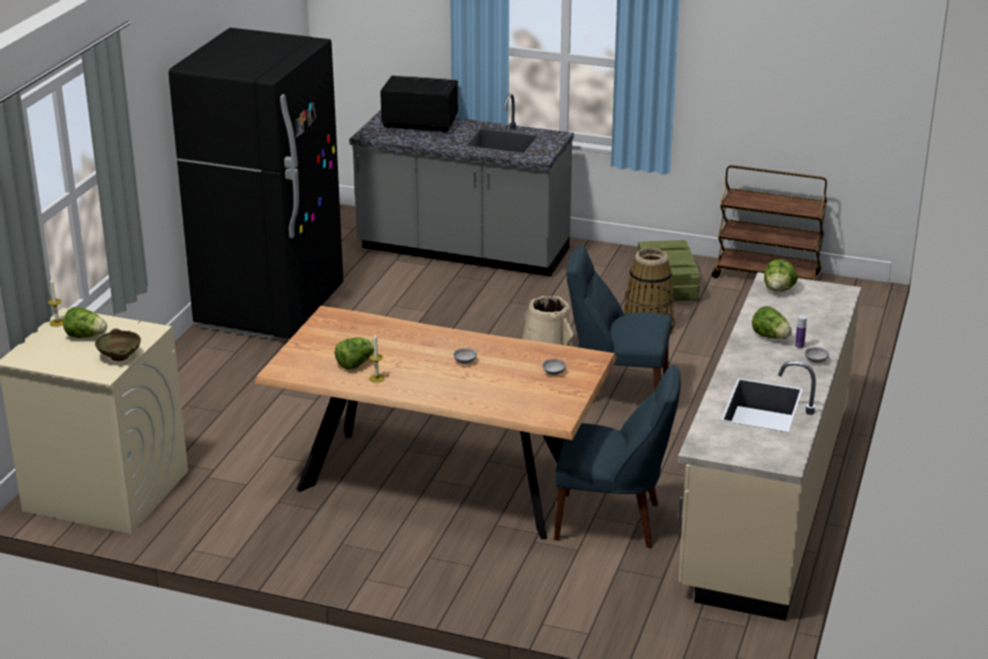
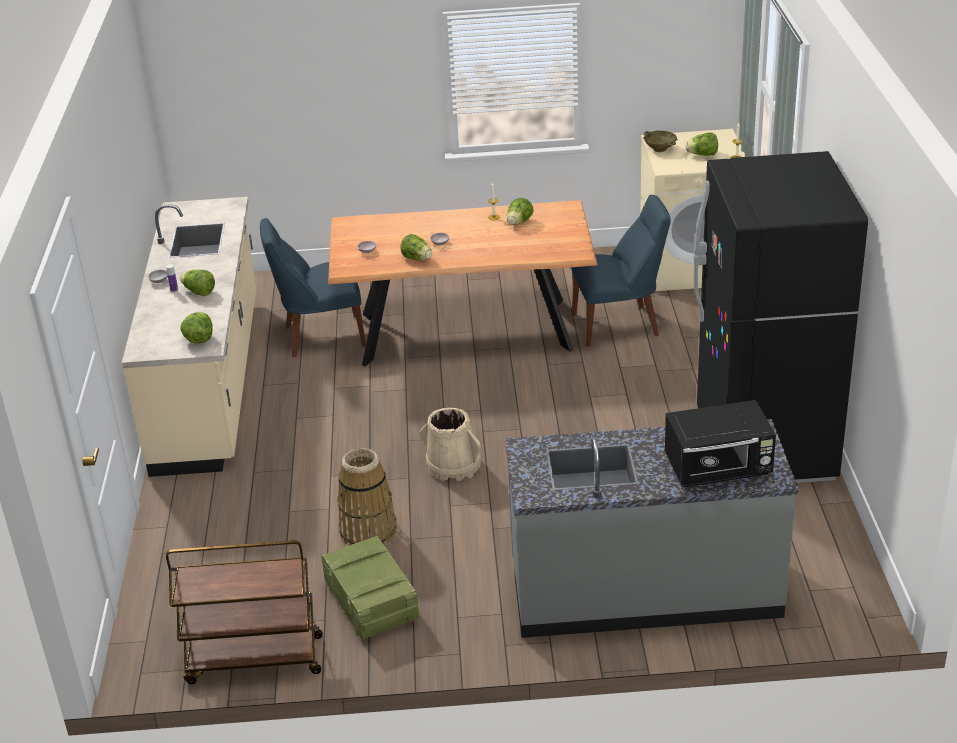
camera: 160 degrees right, 5 degrees up
(503, 350) = (417, 259): none -> lettuce
(616, 394) = (365, 442): blue chair -> blue chair (619, 325)

